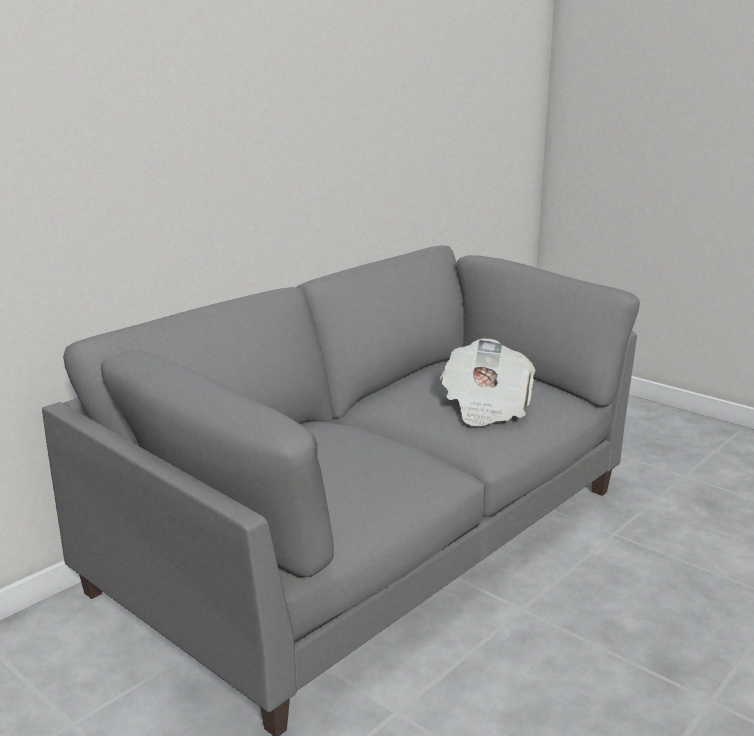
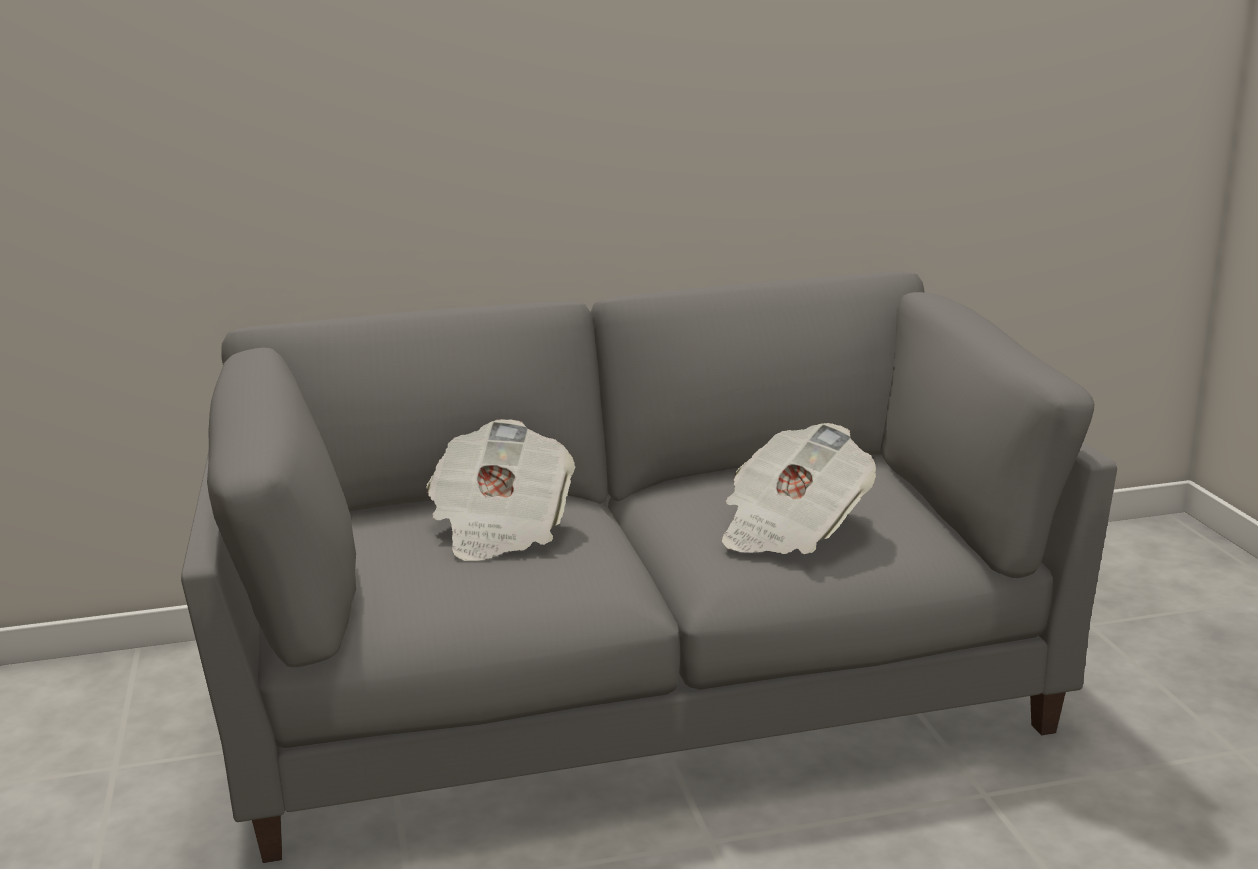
camera: 35 degrees right, 0 degrees up
(325, 449) = (500, 528): none -> newspaper

